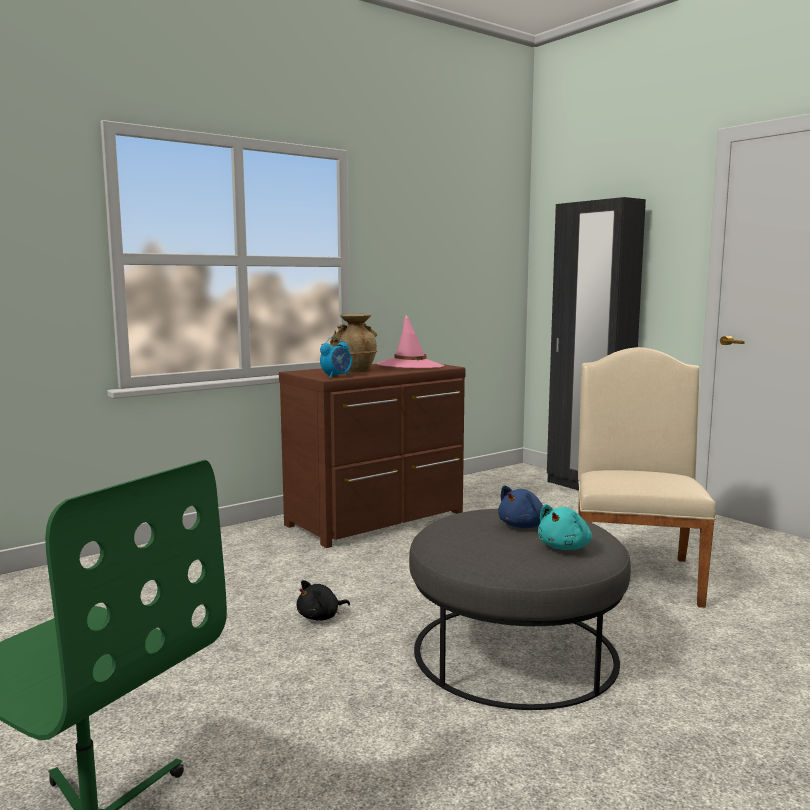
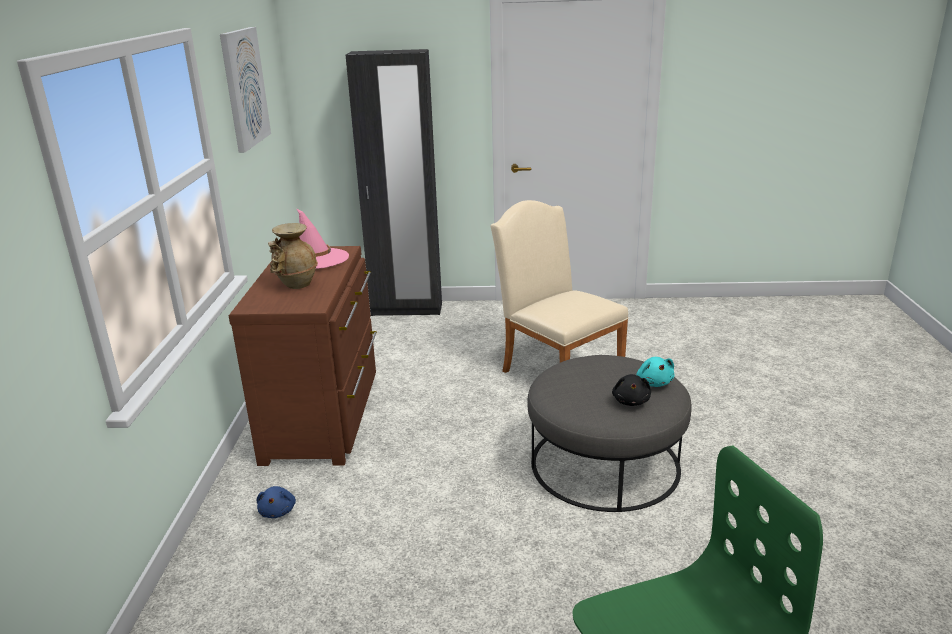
camera: 50 degrees left, 15 degrees up
(321, 617) = (467, 519): black plush toy -> black plush toy (631, 401)
(336, 376) = (314, 301): alarm clock -> none
(434, 221) = (244, 88): none -> picture
(523, 526) = (604, 378): blue plush toy -> blue plush toy (278, 511)

